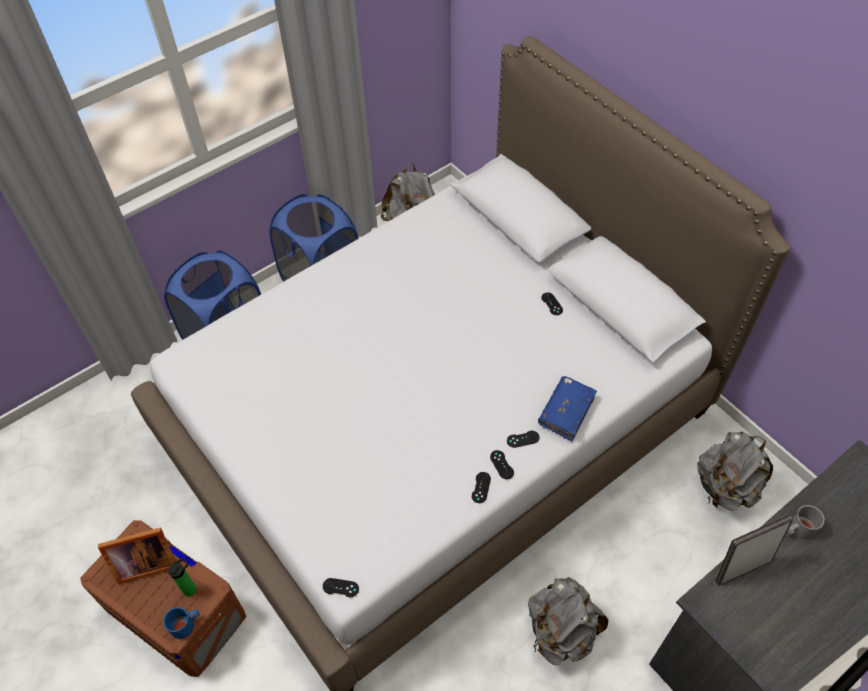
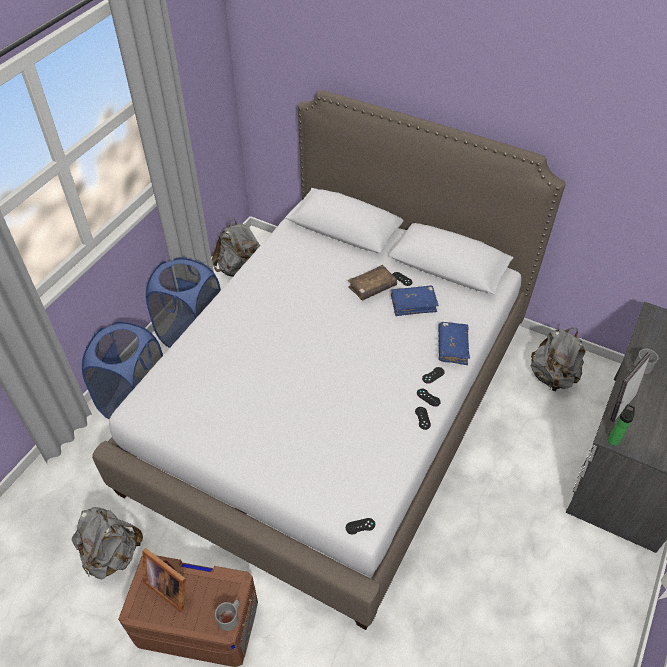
camera: 25 degrees left, 5 degrees down
(144, 563) = (169, 585): picture frame -> picture frame turned 75 degrees clockwise
(186, 625) = (230, 617): blue mug -> grey mug
(191, 588) = (220, 588): bottle -> bottle (614, 439)
(510, 303) = (372, 287): none -> brown book
(548, 341) = (413, 304): none -> blue book
(561, 631) = (496, 515): grey backpack -> grey backpack (112, 554)

